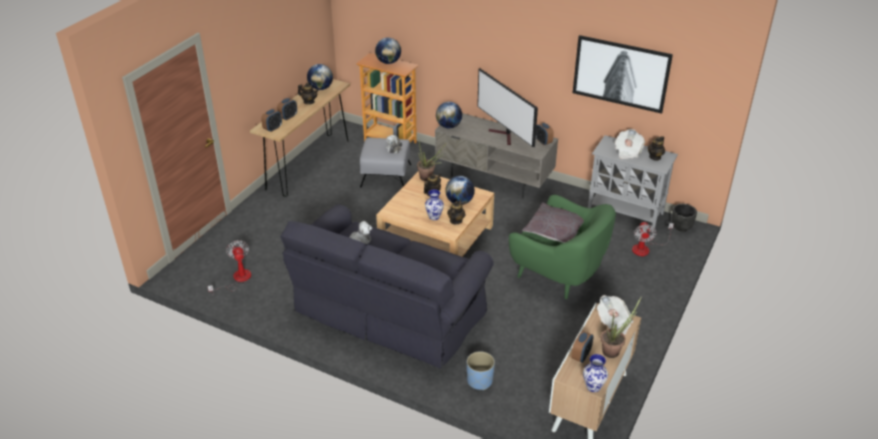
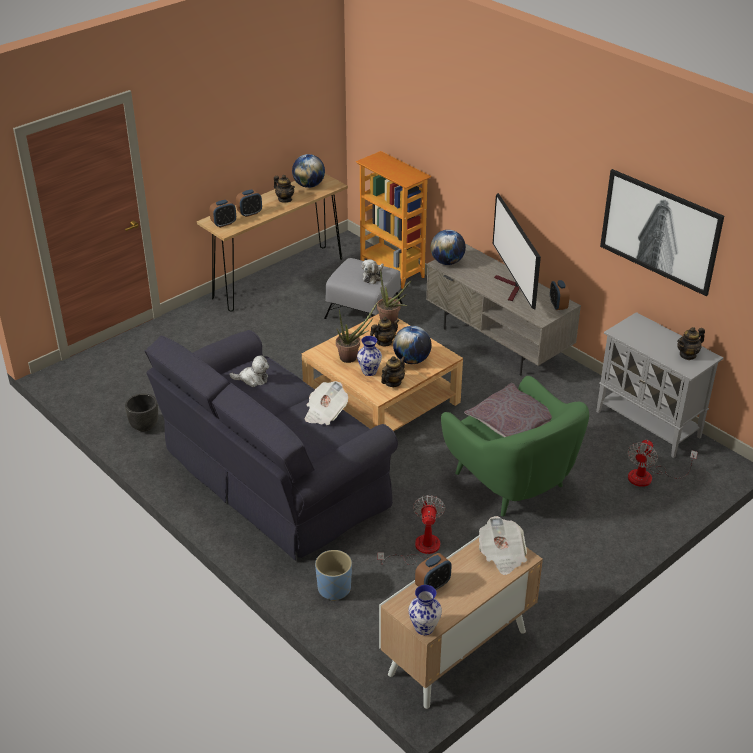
camera: 20 degrees right, 0 degrees up
(237, 279) = (123, 396): fan -> fan (419, 548)
(388, 62) = (396, 166): globe -> none
(613, 350) = (479, 590): potted plant -> potted plant (352, 357)
(627, 151) = (654, 340): newspaper -> newspaper (325, 413)
(681, 227) = (715, 461): black planter -> black planter (144, 425)

